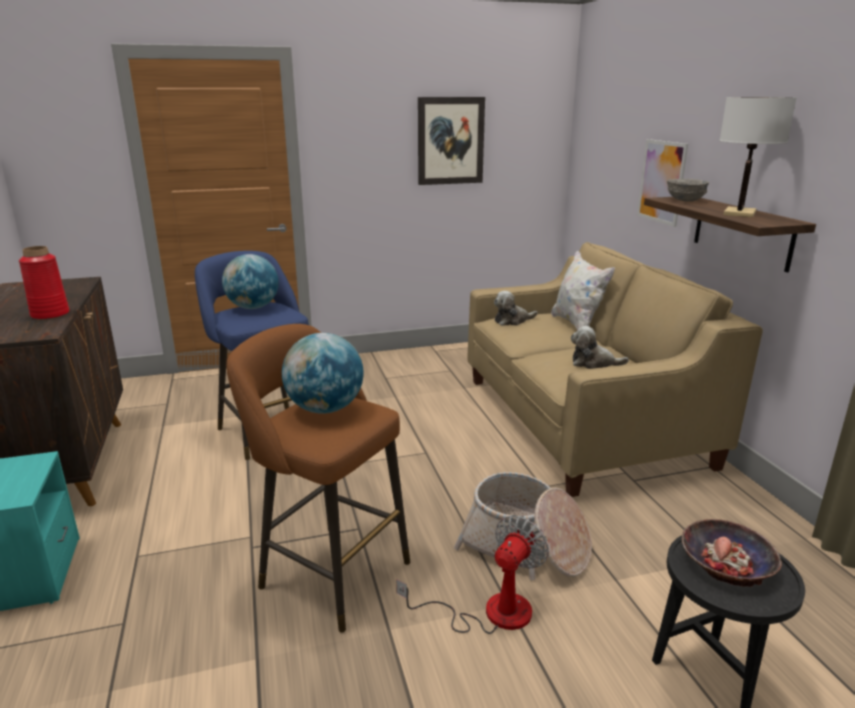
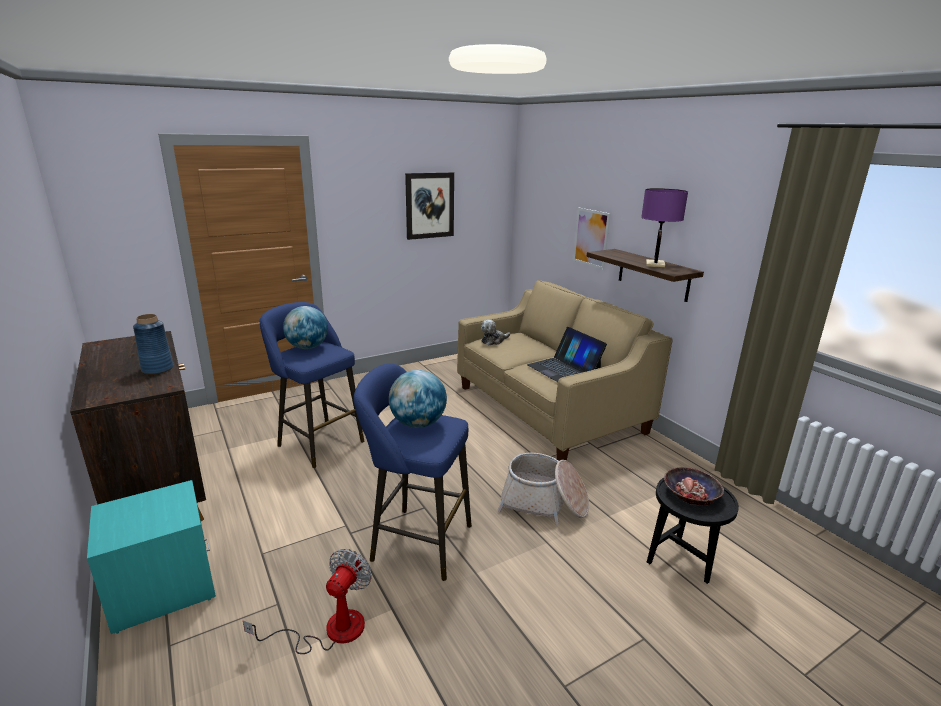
camera: 15 degrees left, 0 degrees up
(50, 314) = (157, 369): red vase -> blue vase
(329, 571) = (416, 541): brown stool -> blue stool
(490, 612) = (538, 550): fan -> fan (330, 630)
(577, 325) = (539, 341): white pillow -> none
(593, 363) = (564, 369): plush toy -> laptop
(685, 200) = (614, 253): grey bowl -> none
(739, 213) = (655, 264): white table lamp -> purple table lamp

